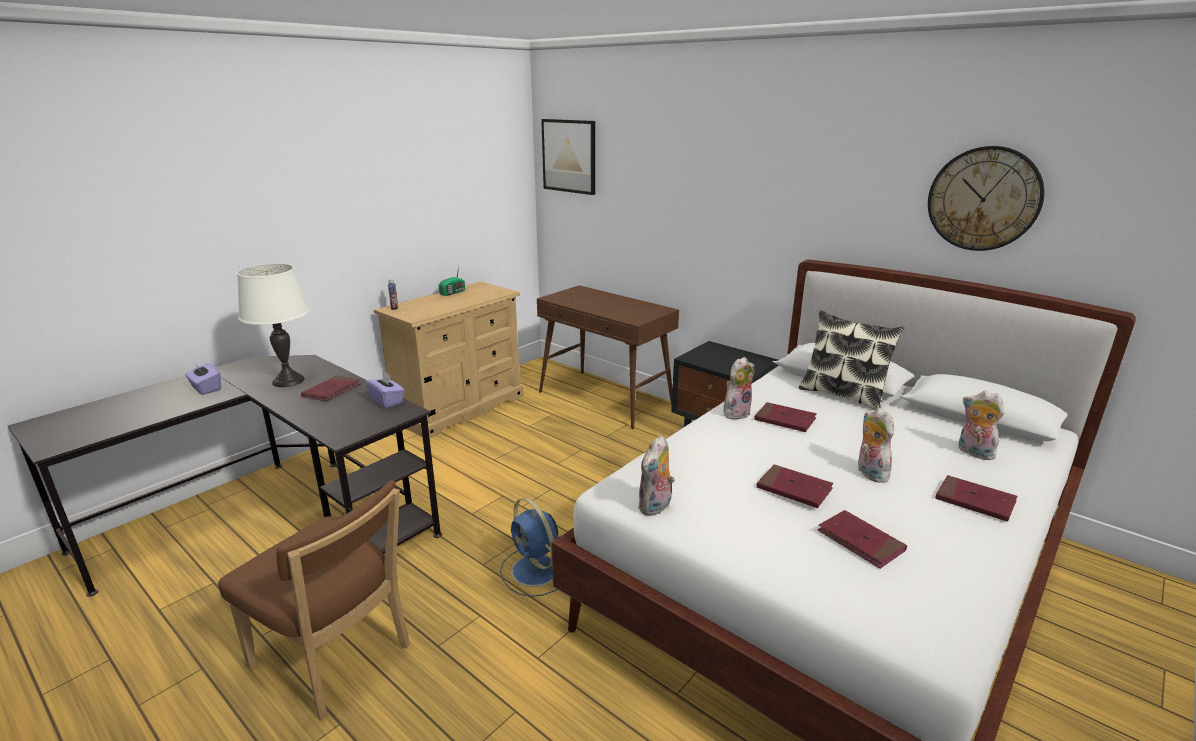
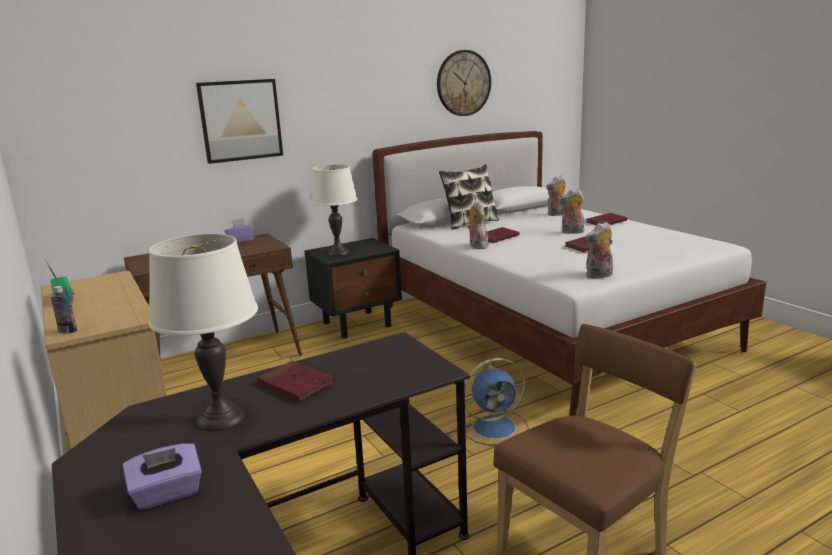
camera: 70 degrees left, 5 degrees down
(387, 401) = (360, 351): purple tissue box -> purple tissue box (240, 241)
(569, 156) = (68, 103): picture -> picture (241, 120)
(656, 507) = (599, 276): plush toy -> plush toy turned 105 degrees clockwise
(714, 356) = (338, 252): none -> white table lamp
(860, 541) = (641, 243): red book -> none

